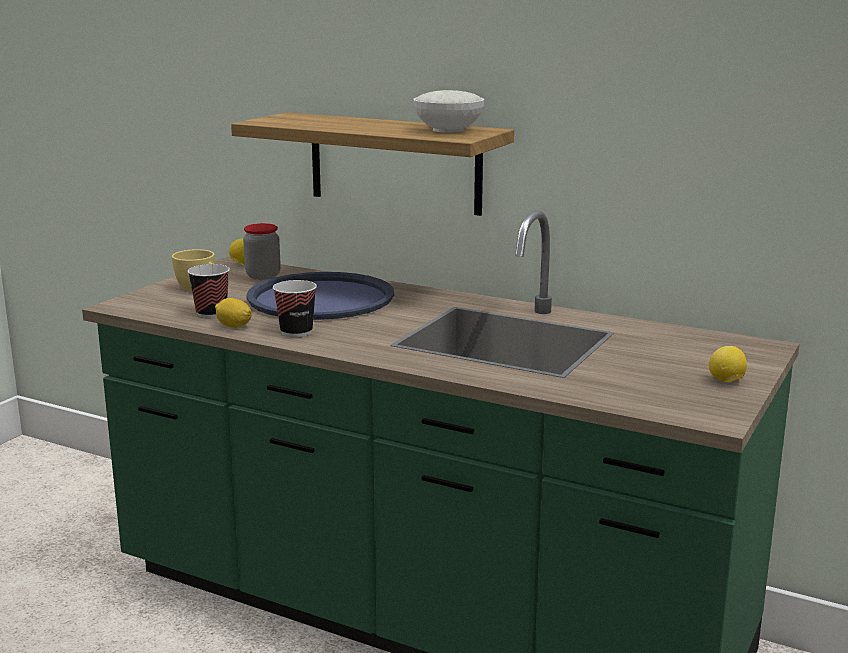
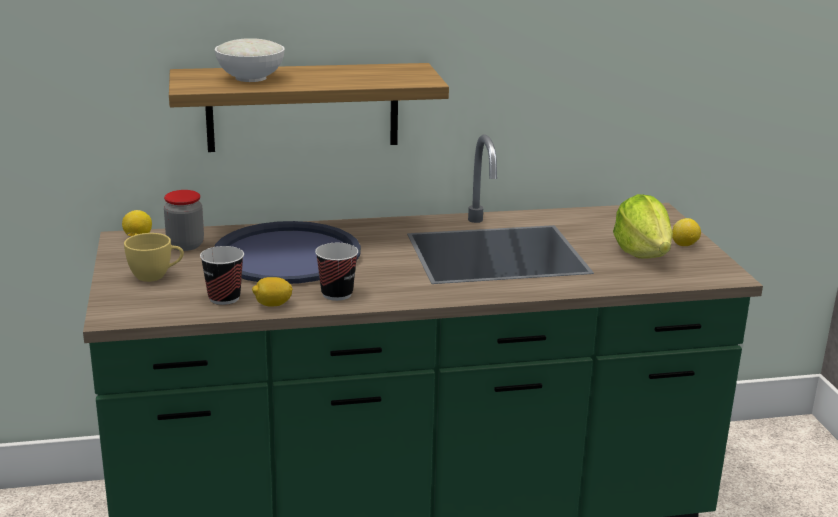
camera: 40 degrees left, 5 degrees up
(448, 130) = (387, 72): white bowl -> white bowl (250, 78)
(658, 375) = (642, 253): none -> lettuce

